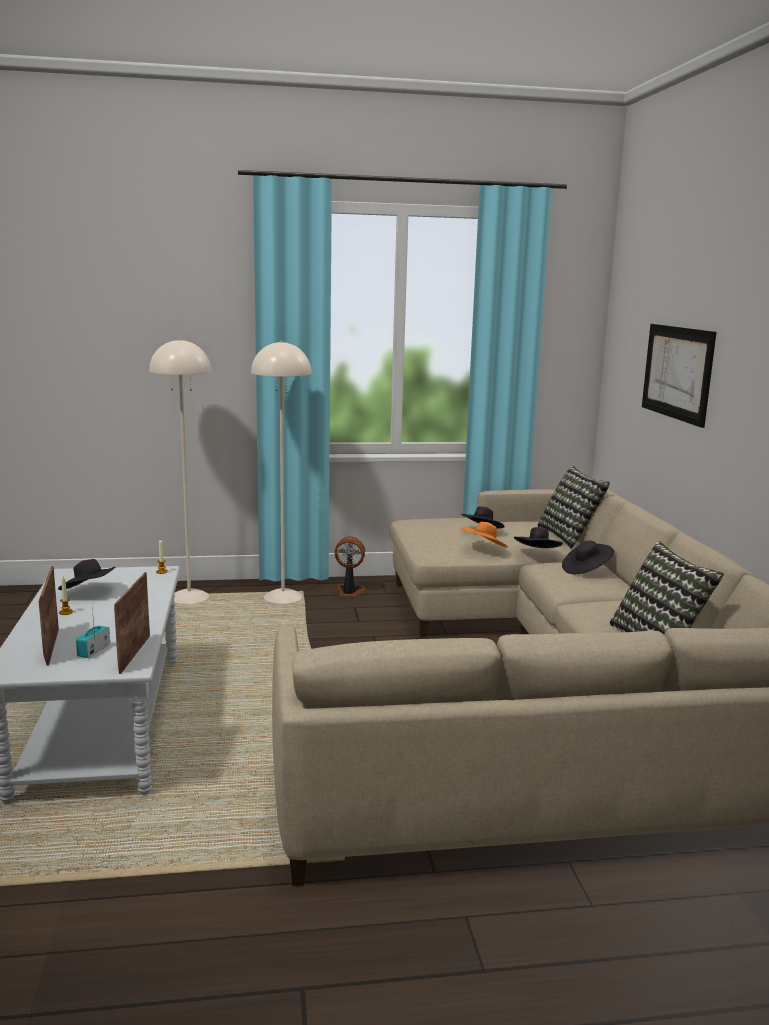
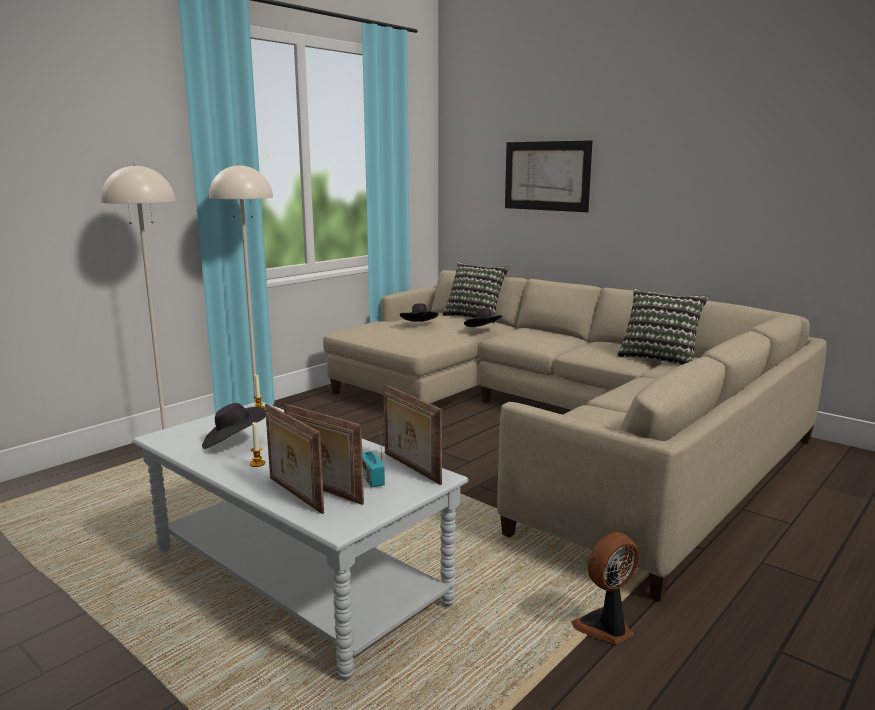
camera: 40 degrees left, 0 degrees up
(31, 642) = (293, 495): none -> picture frame
(349, 592) = (306, 408): fan -> fan (605, 628)
(484, 548) = (445, 335): orange hat -> none
(586, 570) = (533, 332): black hat -> none

